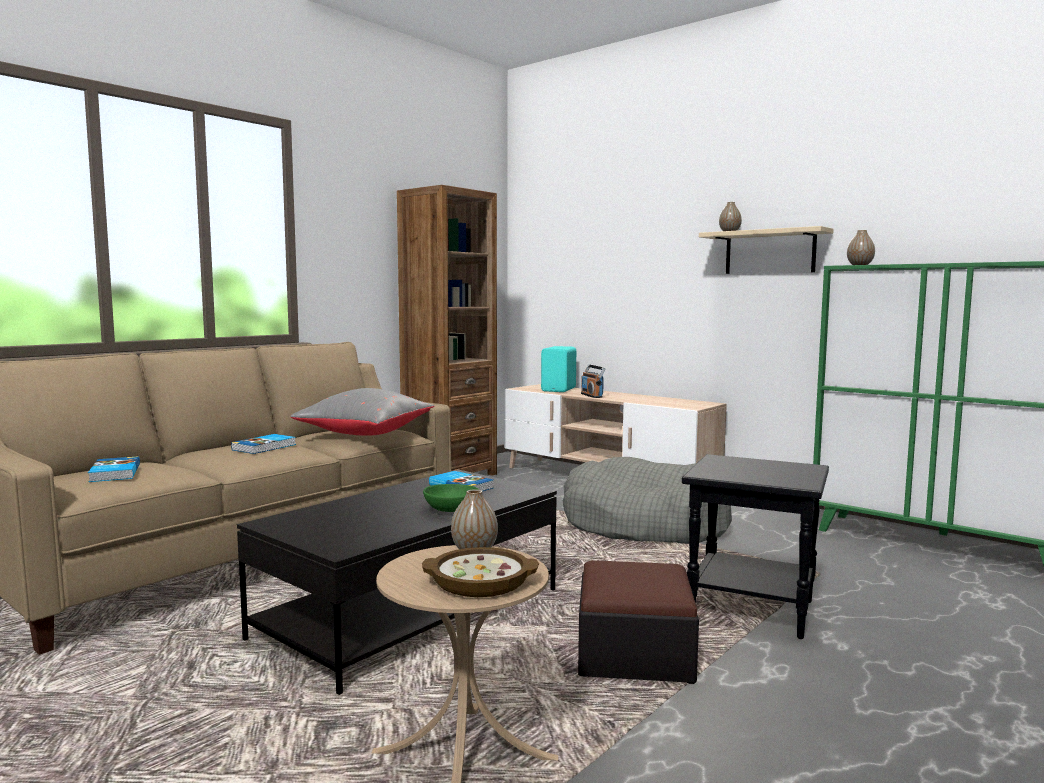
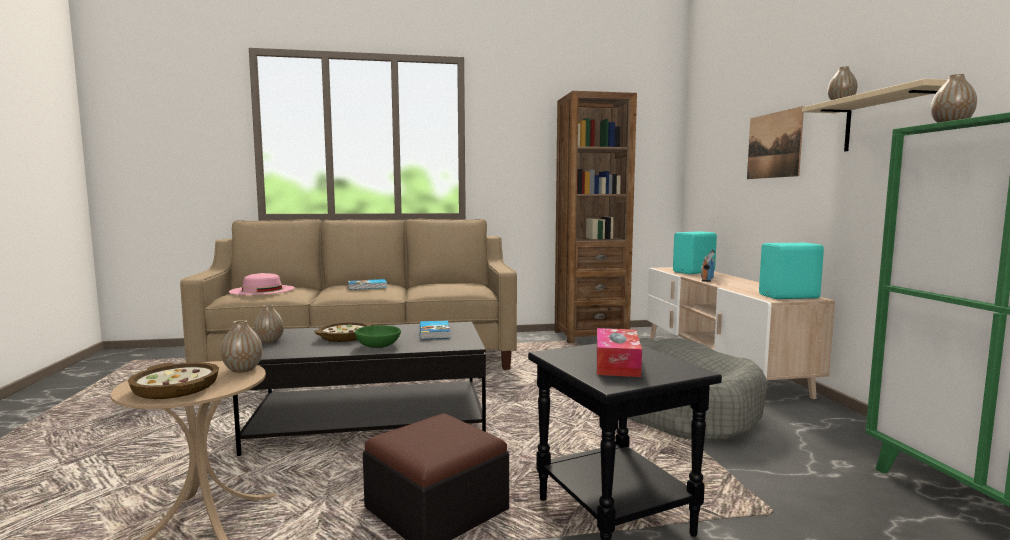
camera: 40 degrees right, 0 degrees up
(113, 473) = (262, 290): book -> pink hat
(301, 533) = (269, 341): none -> vase
(364, 434) = (448, 287): grey pillow -> none
(380, 510) = (345, 337): none -> bowl
(642, 261) = (774, 145): none -> picture
(695, 404) = (790, 297): none -> turquoise speaker
(761, 471) = (617, 363): none -> tissue box

